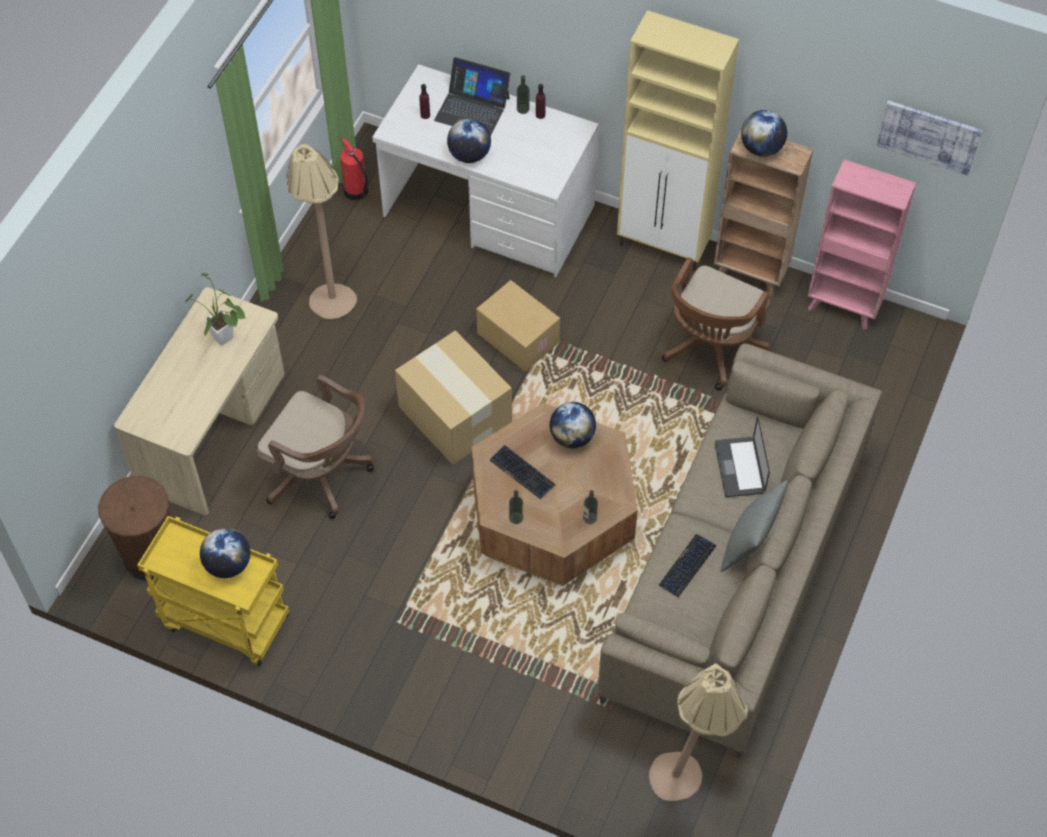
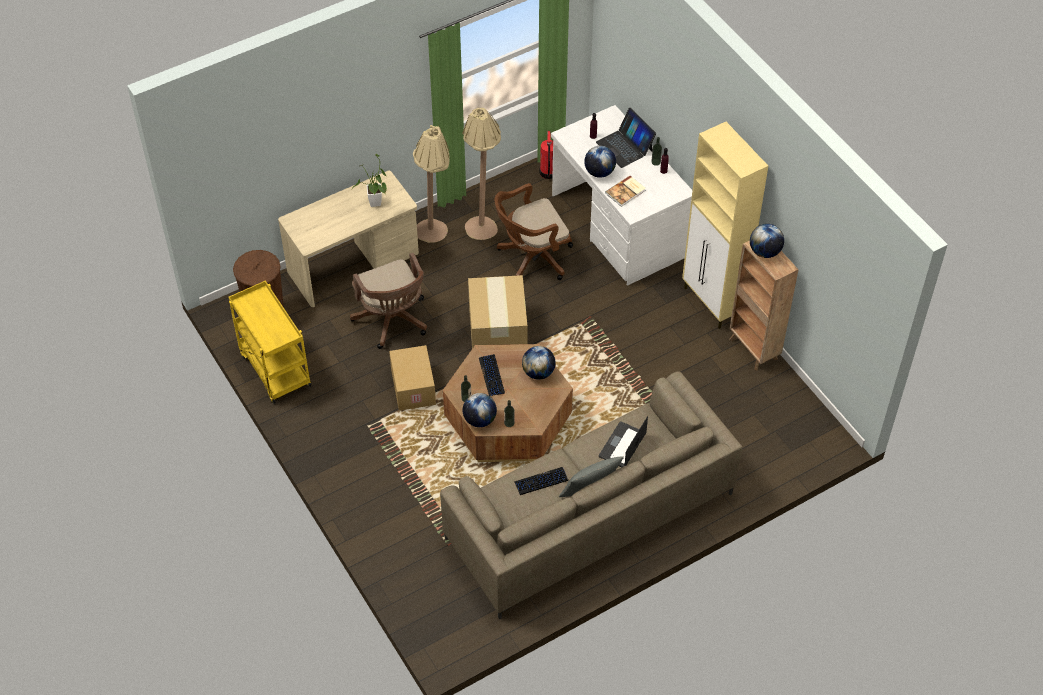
camera: 35 degrees right, 5 degrees down
(228, 564) = (277, 325): globe -> globe (480, 420)
(516, 338) = (572, 308): cardboard box -> cardboard box (412, 387)
(519, 163) = (626, 192): none -> book
(687, 782) = (457, 612): beige floor lamp -> beige floor lamp (434, 236)
(710, 350) = (688, 380): brown office chair -> brown office chair (531, 258)
(844, 306) = (799, 402): pink bookcase -> none
(929, 136) = (860, 291): picture -> none

